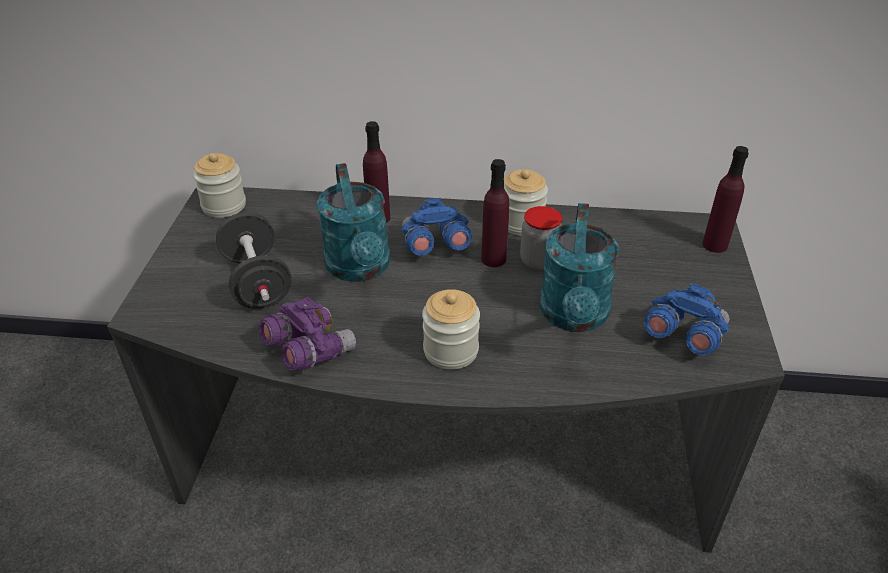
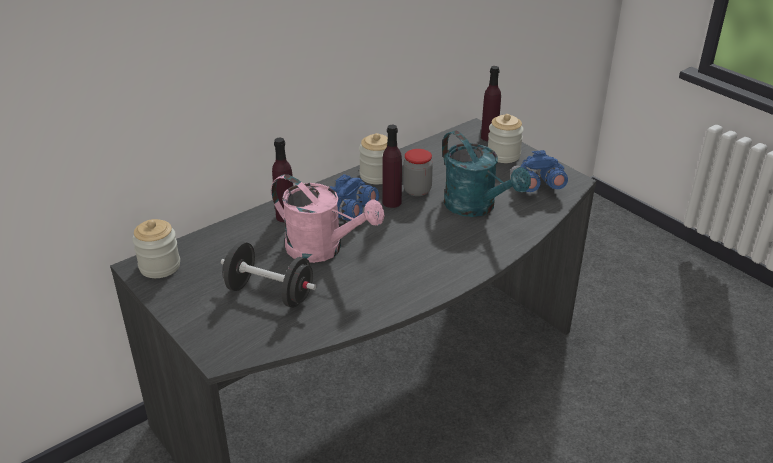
camera: 45 degrees left, 5 degrees down
(308, 350) = (366, 306): purple binoculars -> none
(360, 269) = (323, 249): turquoise watering can -> pink watering can
(451, 351) = (442, 258): jar -> jar (503, 155)

